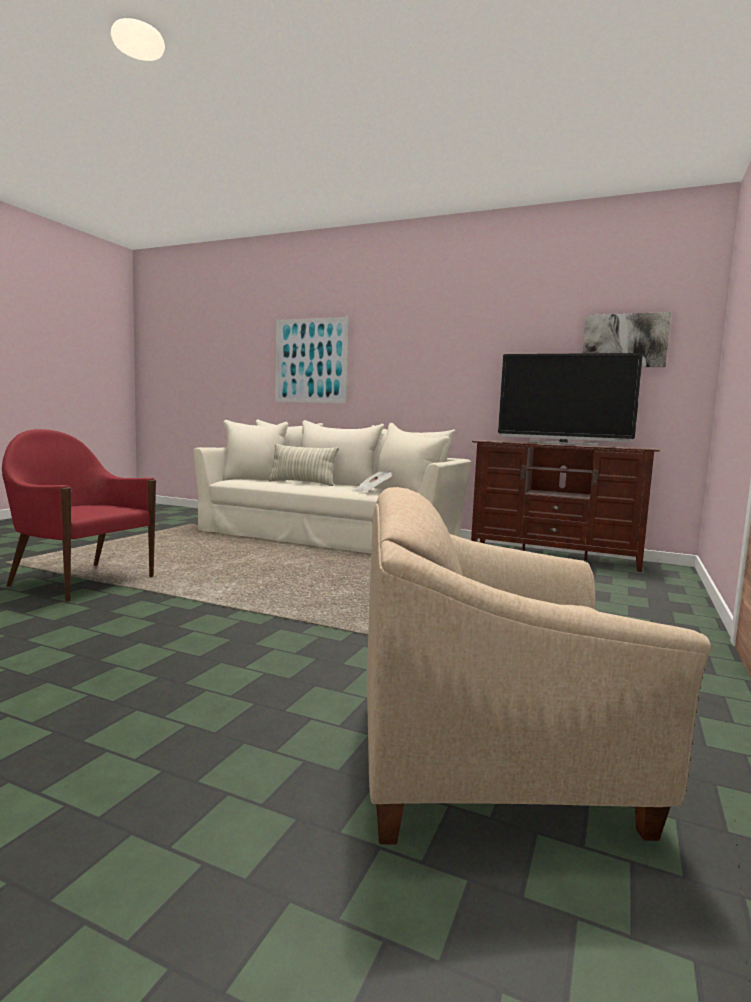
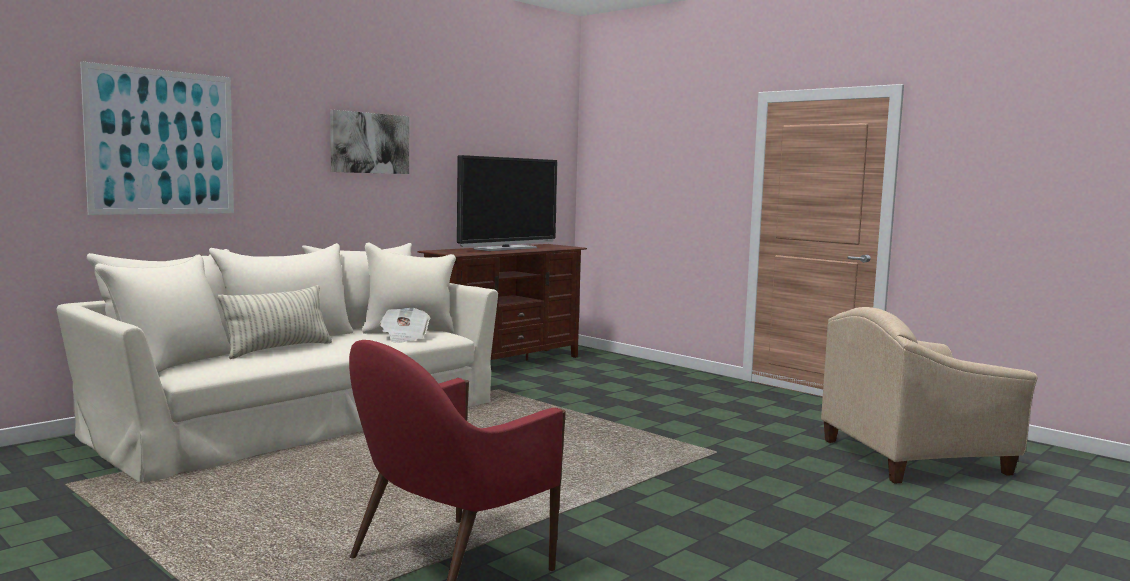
camera: 70 degrees left, 0 degrees up
(491, 764) = (915, 458): beige armchair -> beige armchair turned 60 degrees clockwise
(624, 341) = (523, 143): picture -> picture (369, 143)

